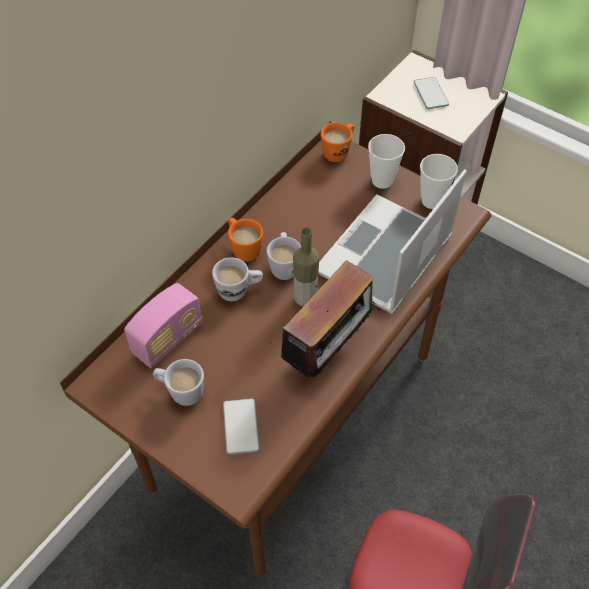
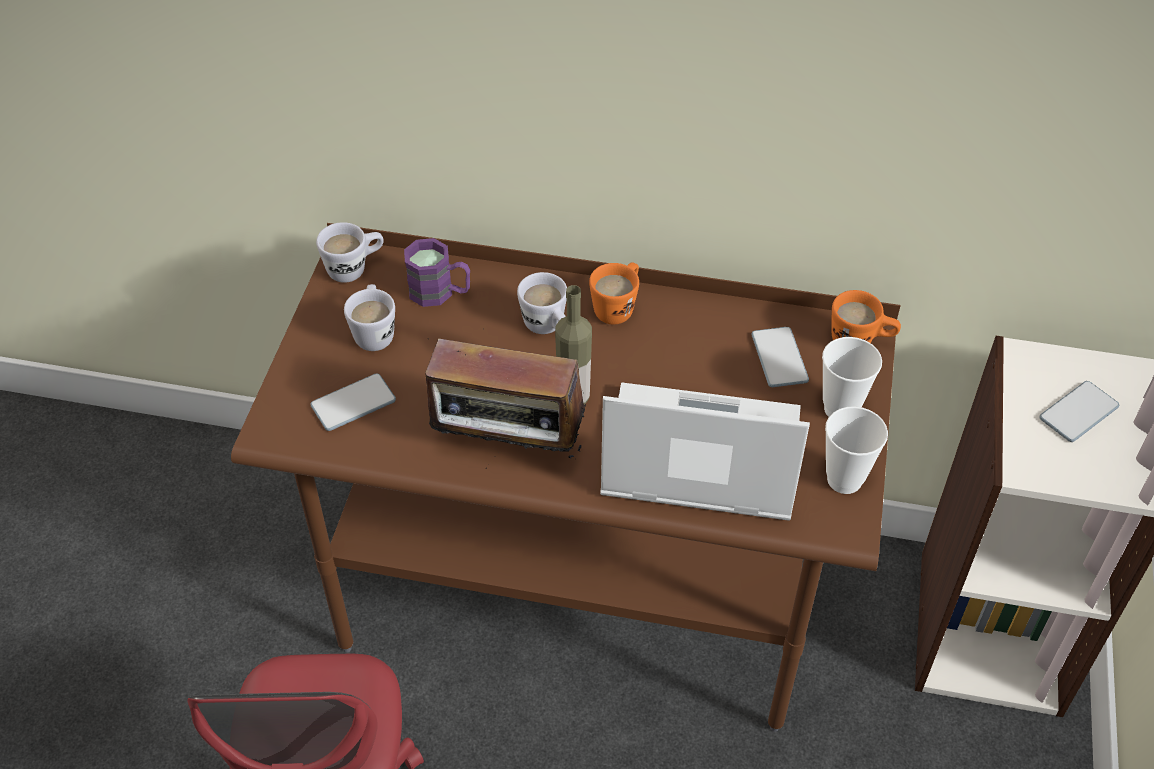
camera: 65 degrees right, 5 degrees down
(168, 339) = (440, 292): radio -> purple mug
(284, 265) = (616, 357): white mug -> white mug (355, 269)
(330, 190) = (779, 358): none -> phone

